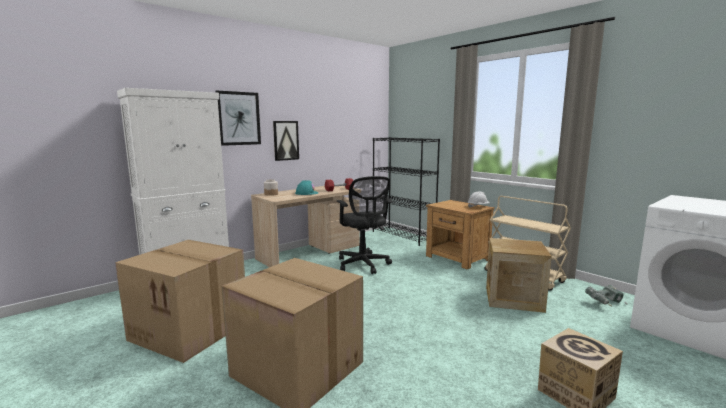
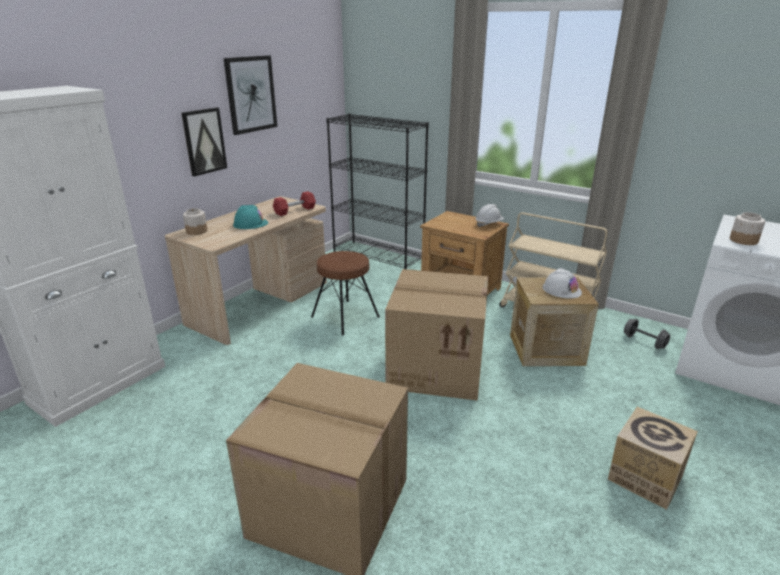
camera: 15 degrees left, 15 degrees up
(192, 330) = (151, 472): cardboard box -> cardboard box (437, 367)
(238, 118) = (127, 117): picture -> picture (251, 94)
(363, 265) = (345, 317): black office chair -> brown stool
(523, 246) = (561, 290): none -> white hard hat
(606, 303) = (644, 342): power drill -> grey dumbbell
(679, 205) = (743, 240): none -> jar

